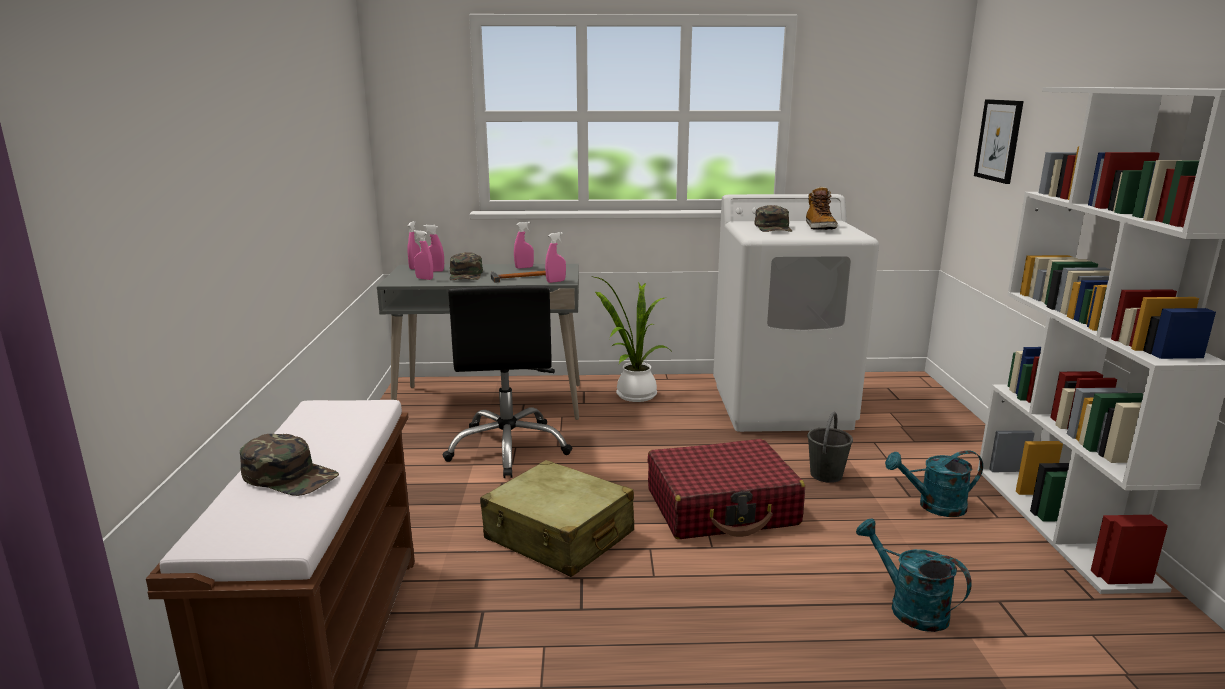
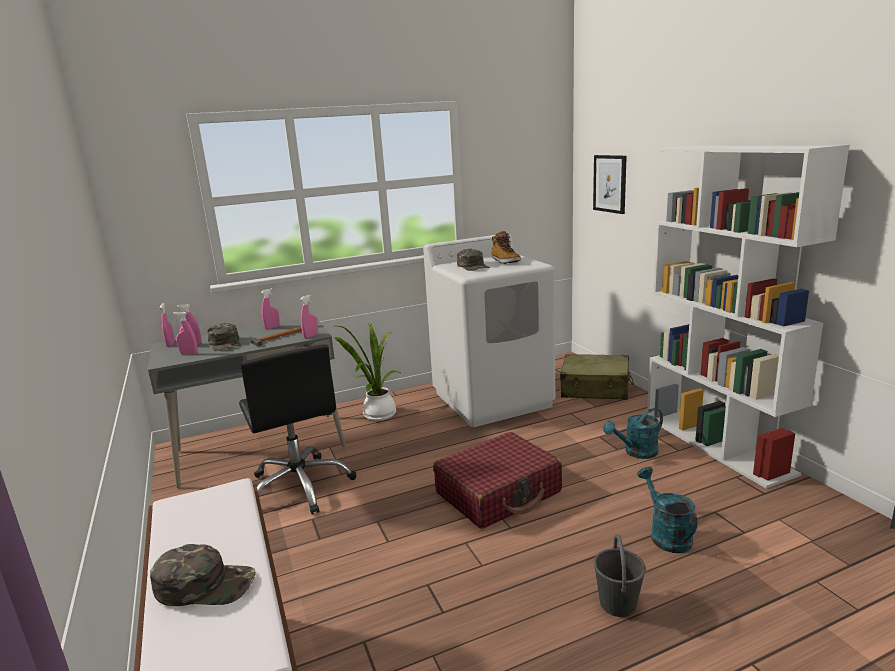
camera: 20 degrees left, 0 degrees up
(559, 536) = (388, 553): beige suitcase -> beige suitcase (595, 388)
(826, 474) = (554, 446): grey bucket -> grey bucket (617, 603)
(909, 607) = (666, 534): turquoise watering can -> turquoise watering can turned 45 degrees clockwise

